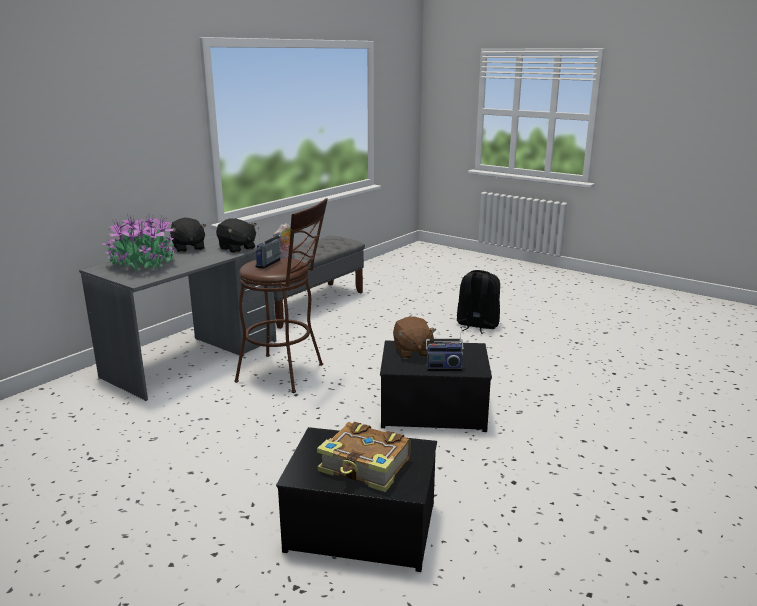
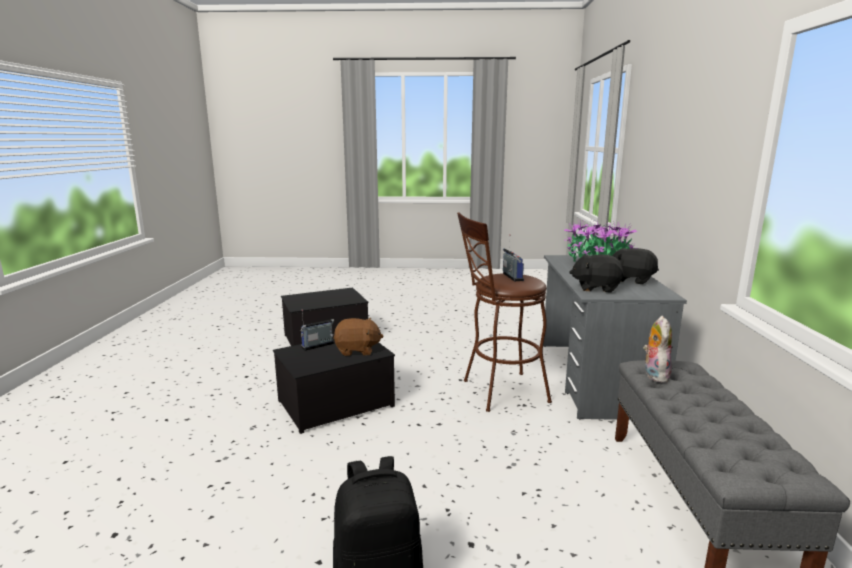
camera: 145 degrees right, 5 degrees down
(365, 467) = (319, 297): book -> none
(412, 352) = (357, 350): brown plush toy -> brown plush toy turned 135 degrees clockwise

